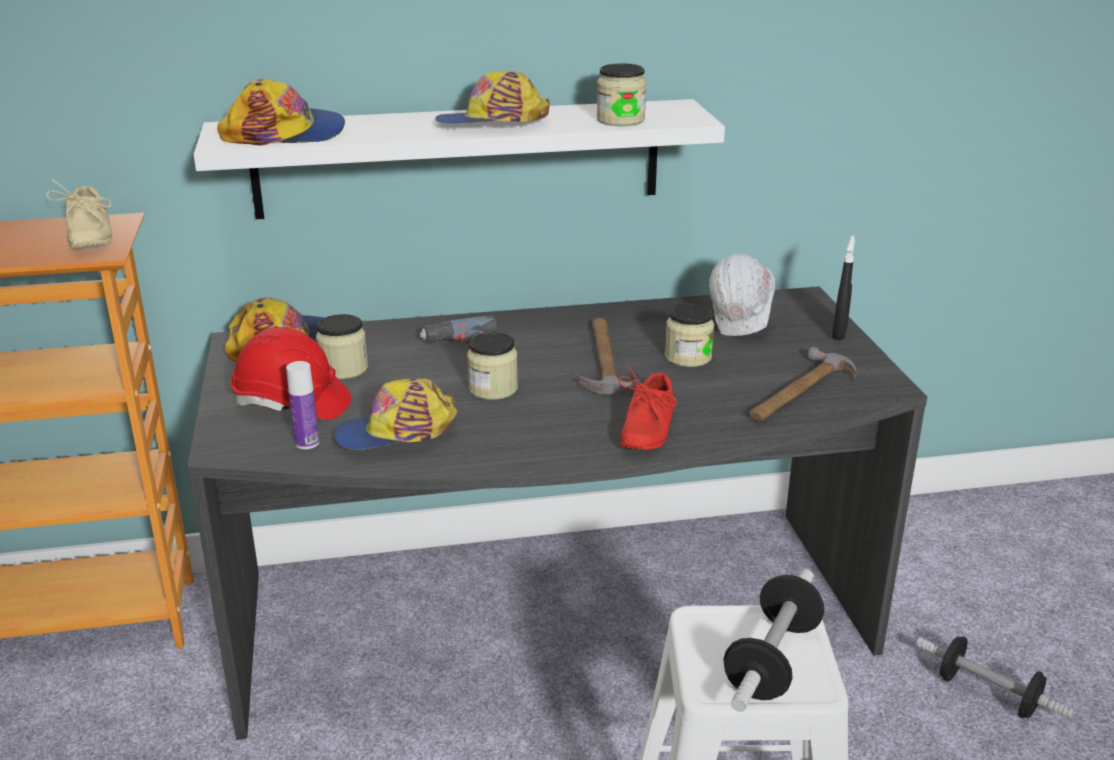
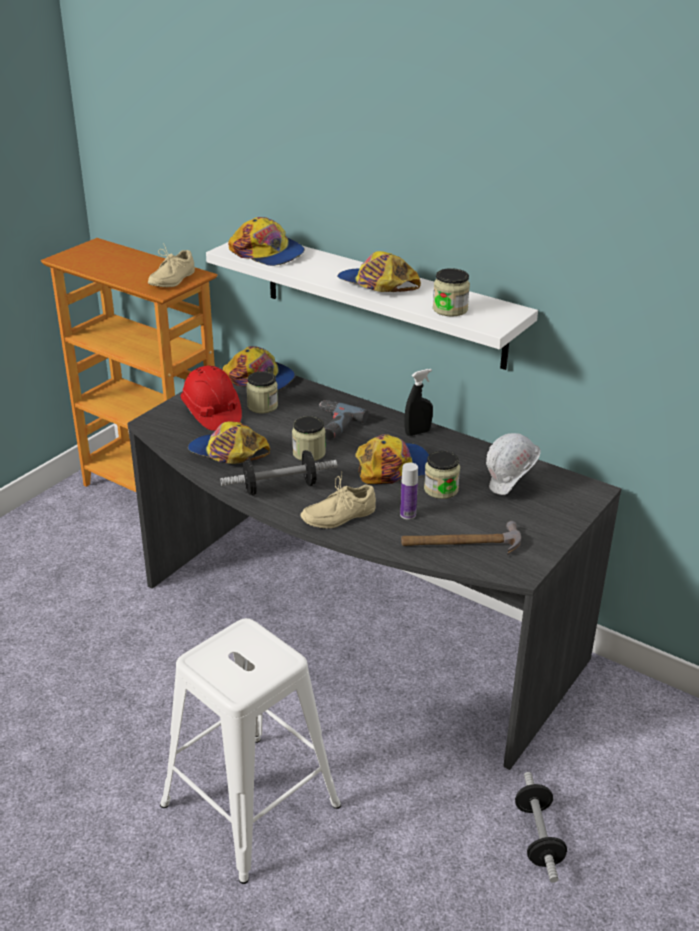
camera: 45 degrees right, 5 degrees up
(307, 443) = (185, 437): bottle -> bottle (408, 514)
(604, 359) = (393, 467): hammer -> cap
(643, 430) = (337, 515): red shoe -> beige shoe
(772, 661) = (241, 668): dumbbell -> dumbbell (280, 487)
(839, 333) = (564, 524): black spray bottle -> black spray bottle (417, 432)

